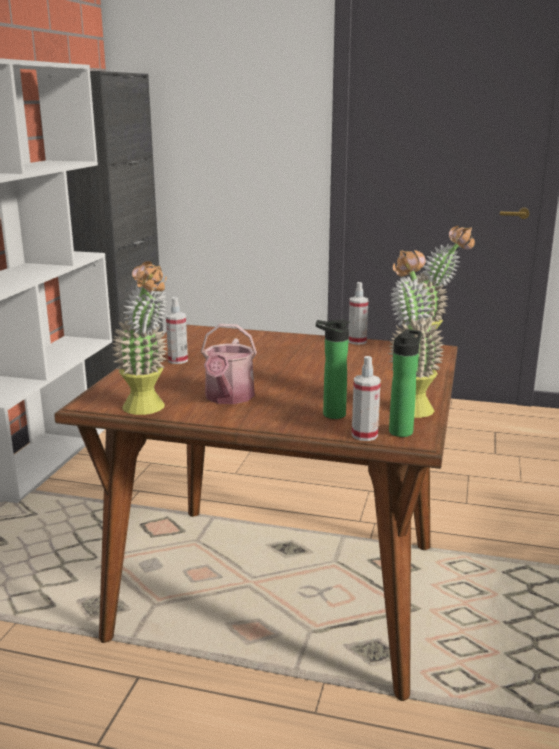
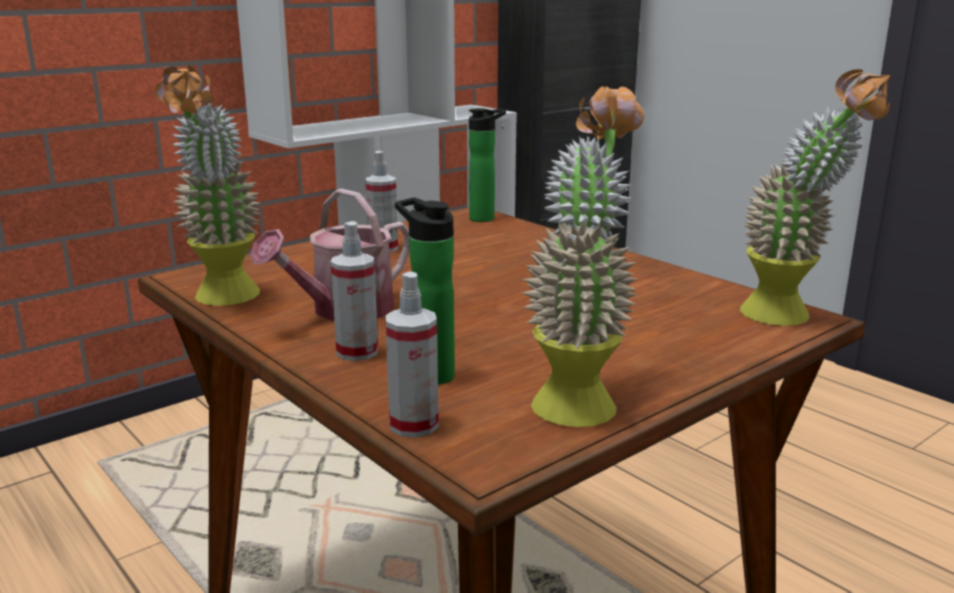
camera: 35 degrees right, 0 degrees up
(357, 341) = (683, 276): spray bottle -> spray bottle (357, 352)
(402, 430) = (488, 438): bottle -> bottle (485, 218)

